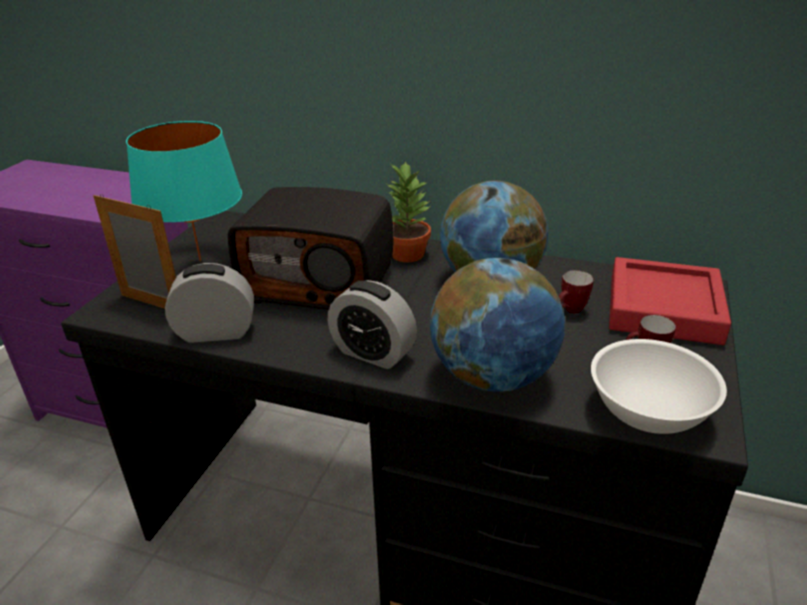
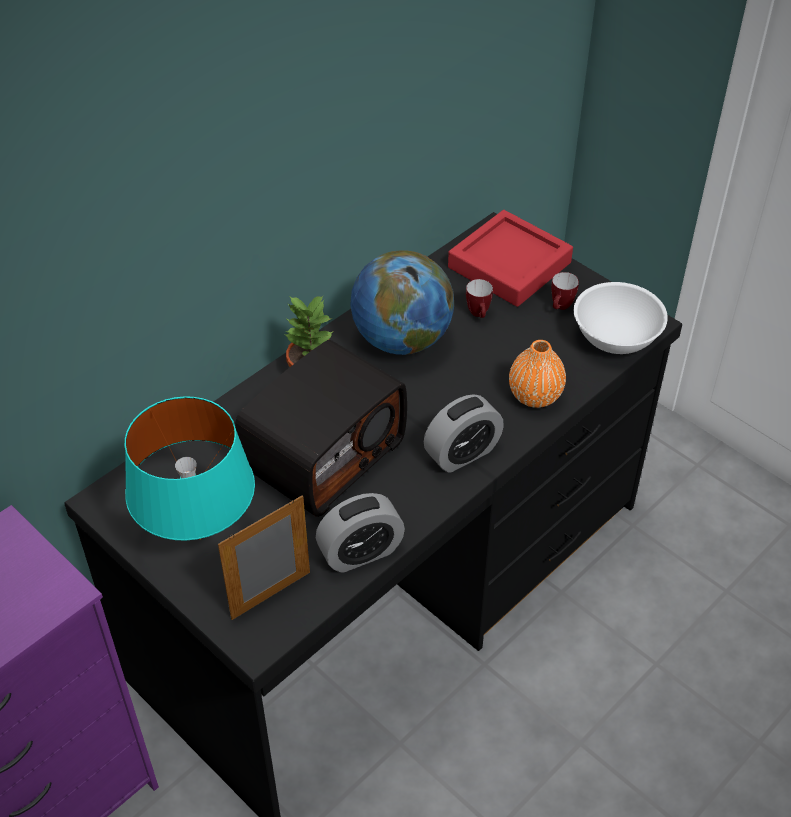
camera: 65 degrees left, 15 degrees up
(216, 332) = (360, 552): alarm clock -> alarm clock turned 135 degrees counterclockwise
(493, 376) = (535, 396): globe -> orange vase

